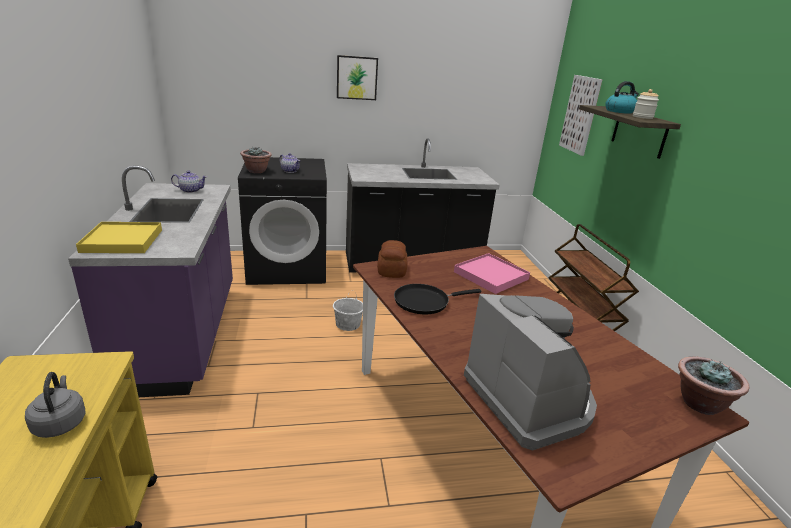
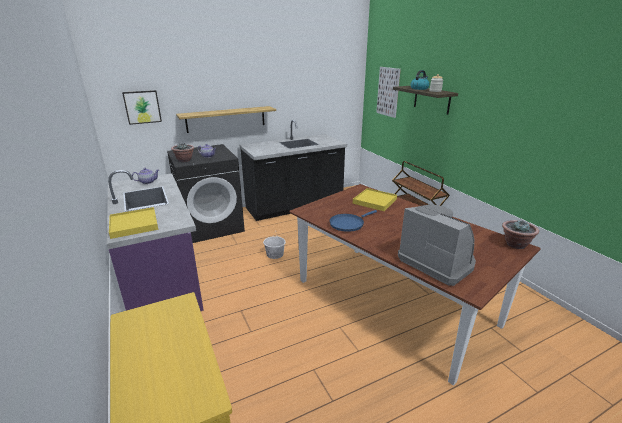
camera: 15 degrees left, 0 degrees up
(60, 422) = (186, 340): grey kettle -> none
(333, 125) = (226, 119): none -> shelf
(356, 78) = (238, 84): picture -> picture (142, 107)
(392, 270) = (316, 209): bread -> none
(425, 301) = (348, 224): black frying pan -> blue frying pan
(490, 275) = (374, 201): pink tray -> yellow tray

